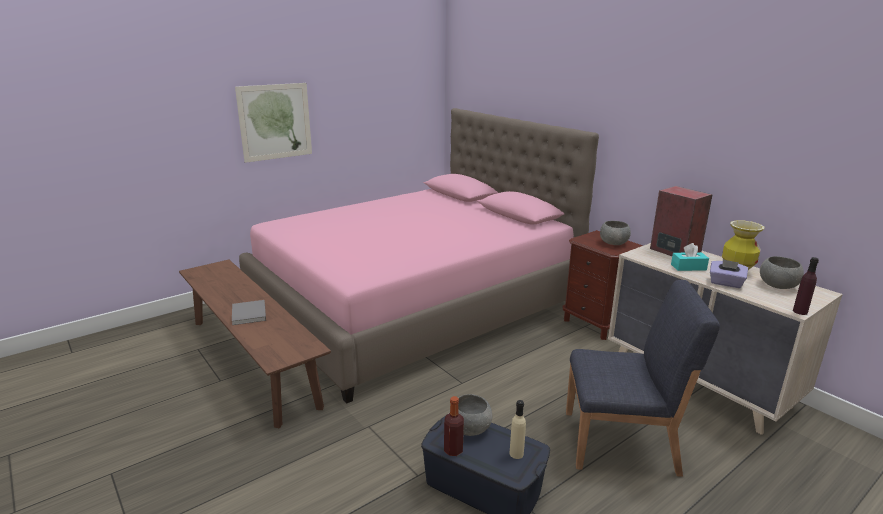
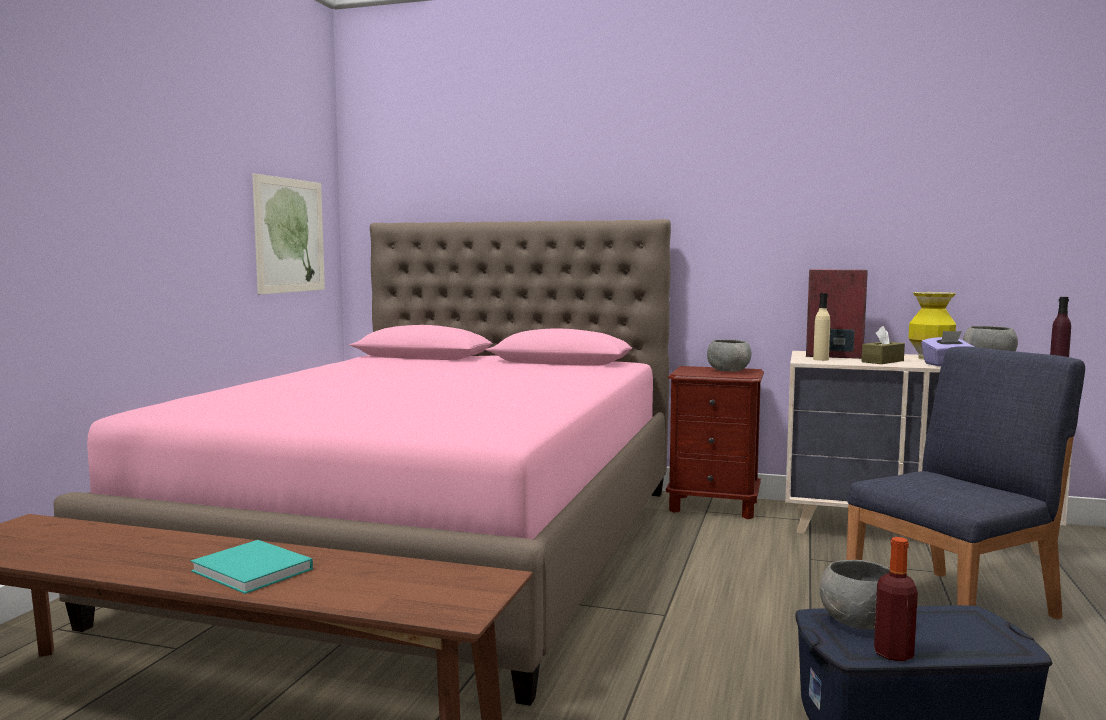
camera: 35 degrees left, 15 degrees down
(249, 314) = (254, 571): grey book -> turquoise book
(275, 122) = (97, 212): picture -> picture (290, 235)
(516, 454) = (966, 626): beige bottle -> beige bottle (821, 359)
(688, 267) = (882, 361): turquoise tissue box -> brown tissue box

